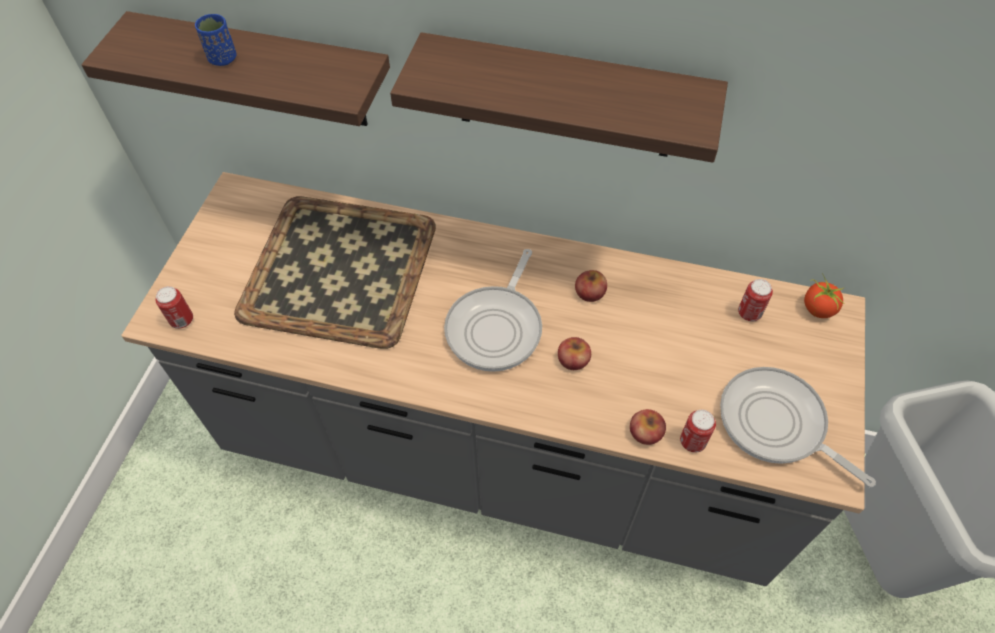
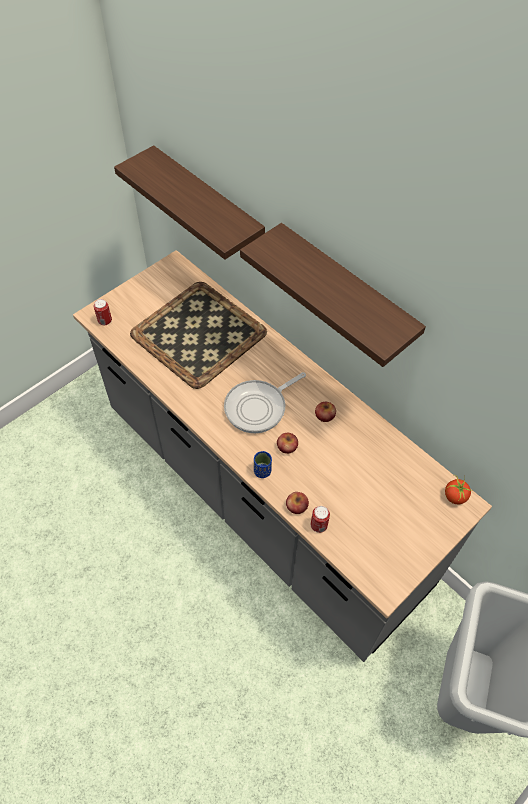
camera: 30 degrees right, 0 degrees up
(223, 58) = (181, 192): blue cup -> blue cup (262, 471)
(749, 313) = (409, 476): can -> none
(776, 424) = (374, 544): frying pan -> none

